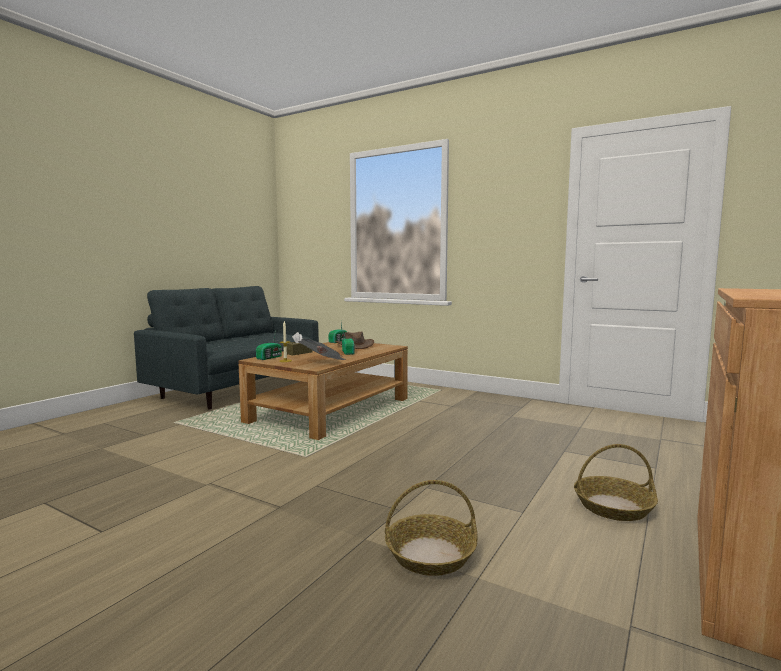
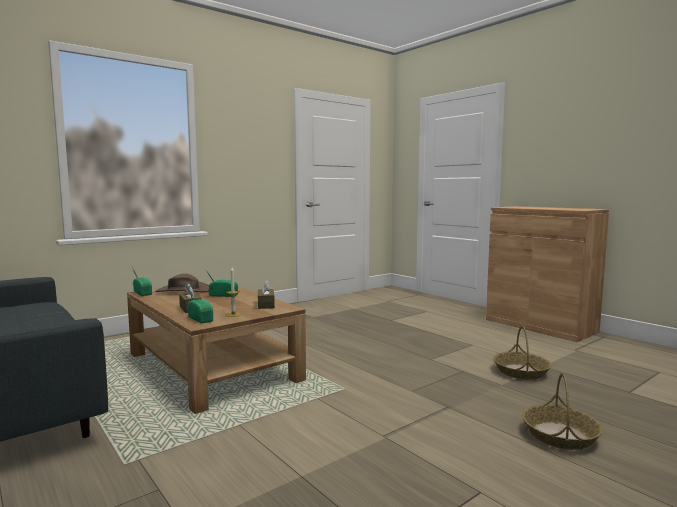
camera: 70 degrees left, 0 degrees up
(323, 362) = (266, 305): newspaper -> brown tissue box
(613, 507) = (471, 328): basket -> basket (560, 435)

